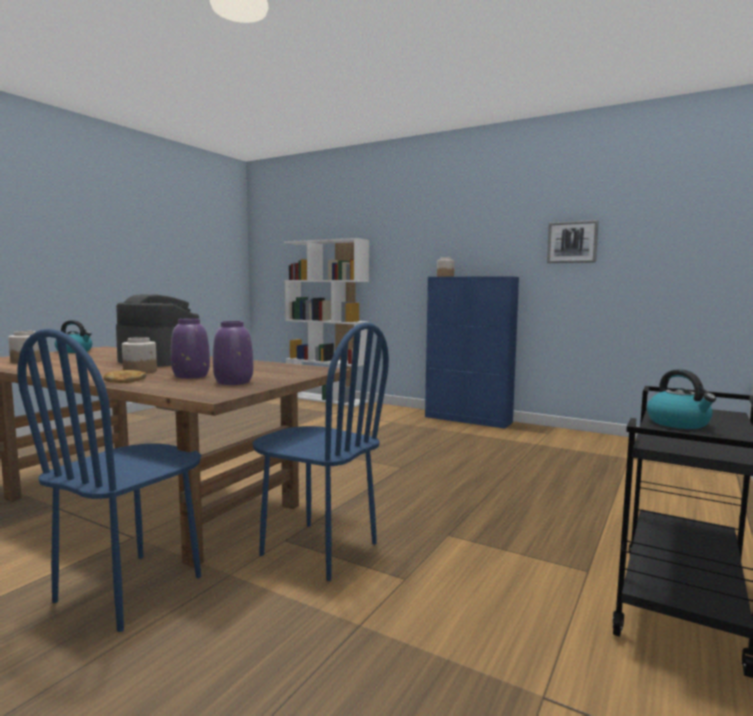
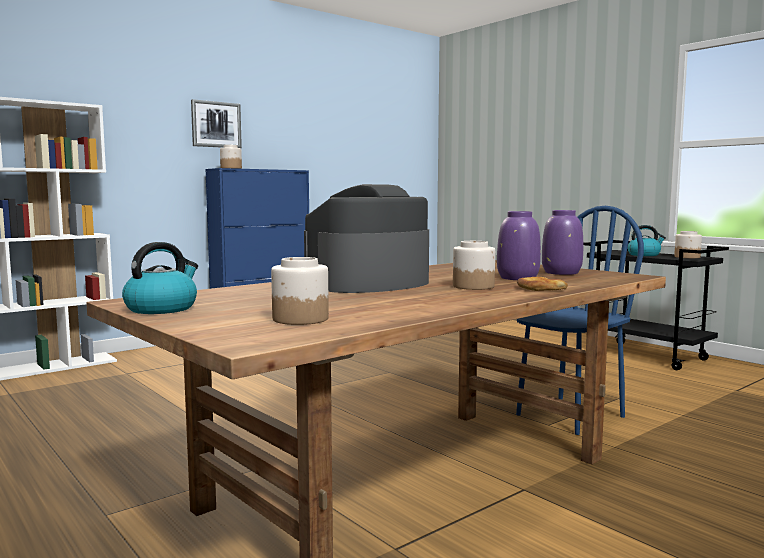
camera: 70 degrees left, 0 degrees up
(130, 589) = (645, 485): blue chair -> none
(572, 242) = (331, 139): picture -> picture (216, 124)
(704, 444) = (687, 257): none -> jar

